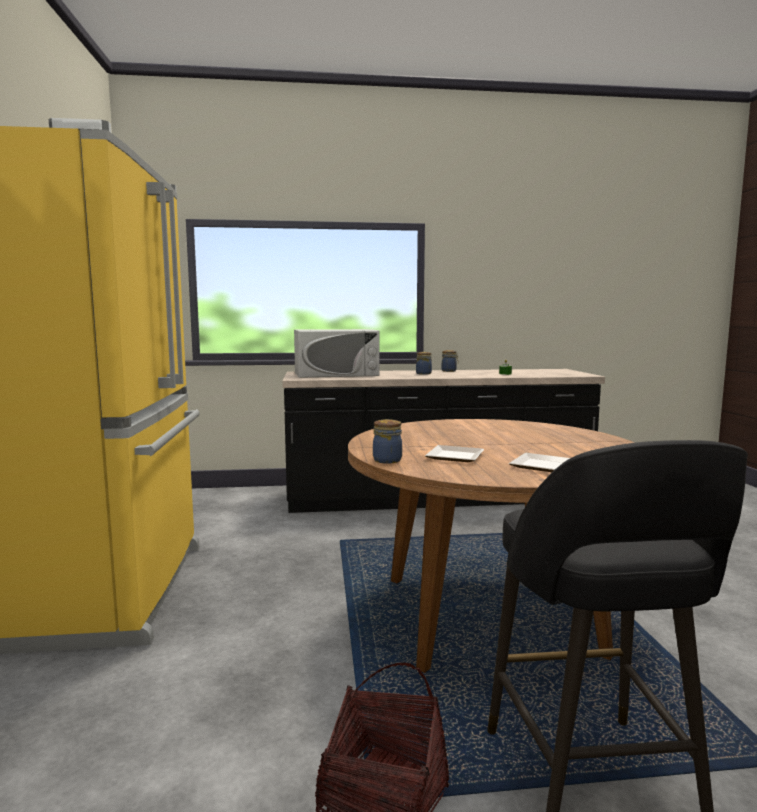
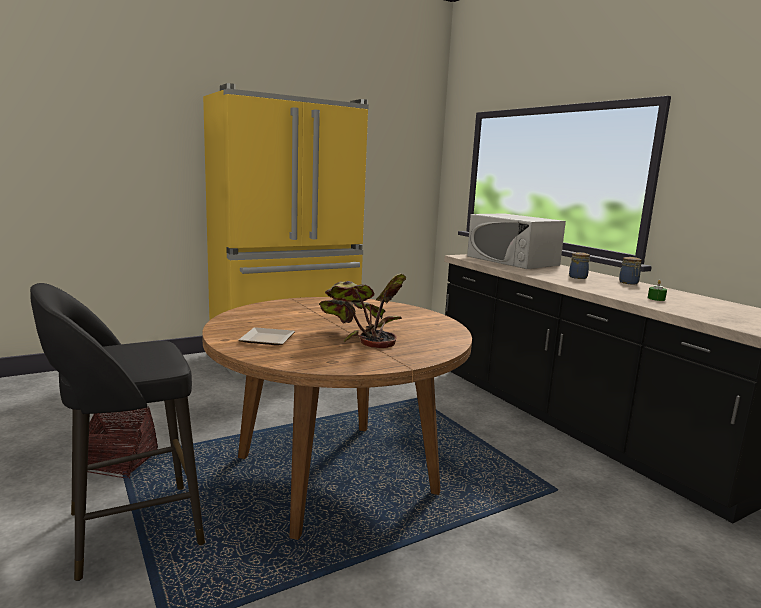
camera: 65 degrees right, 5 degrees up
(388, 460) = (260, 307): jar -> none
(452, 457) = (280, 318): plate -> none
(532, 442) = (361, 336): none -> potted plant

